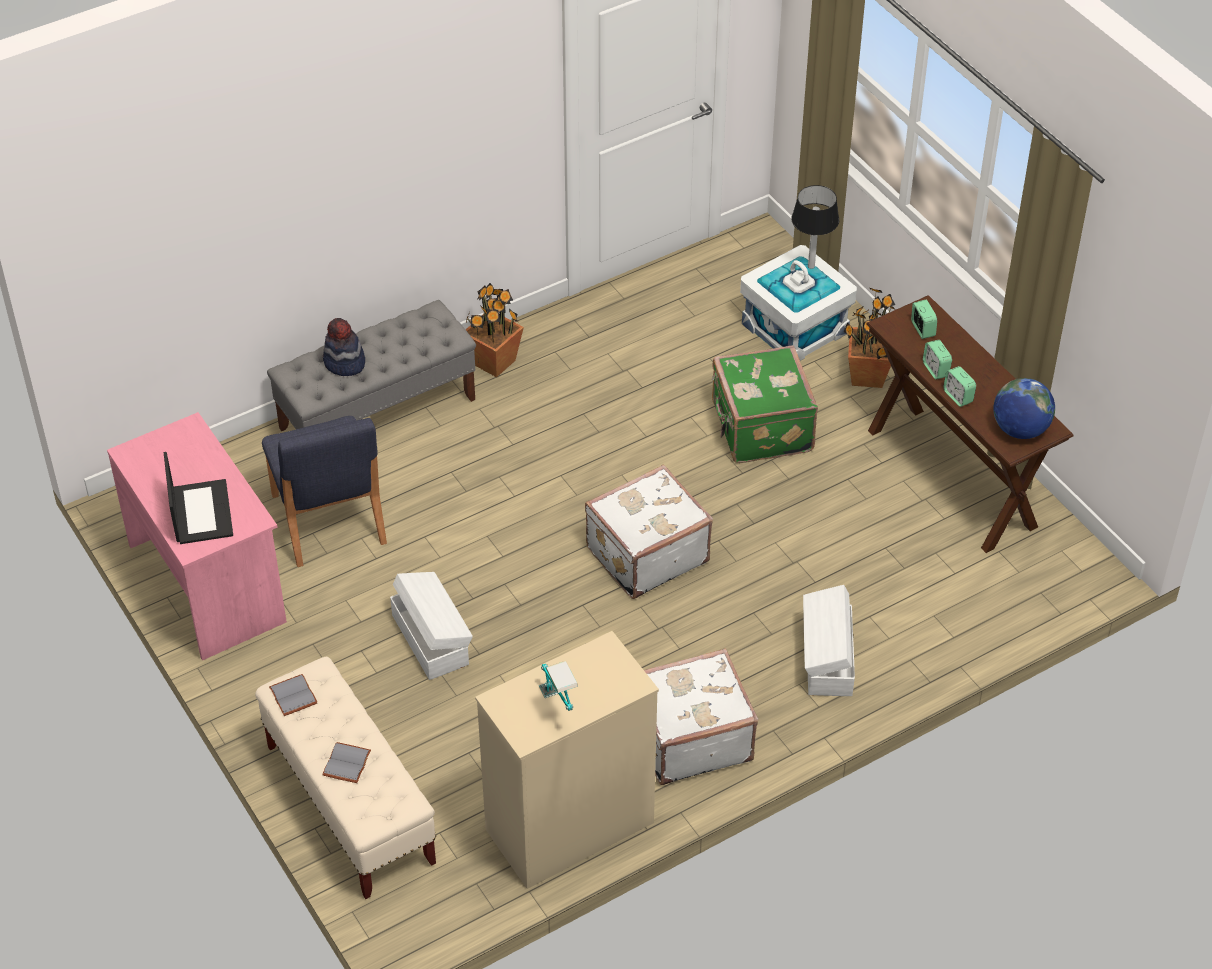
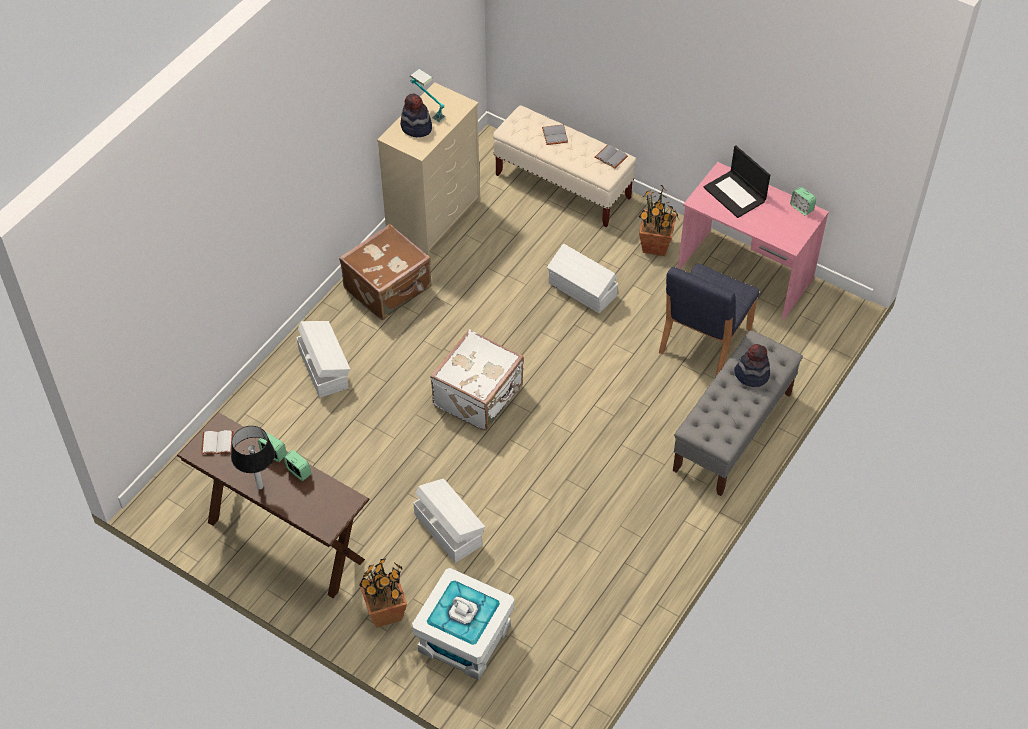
camera: 155 degrees right, 5 degrees up
(328, 520) = (704, 341): blue chair -> blue chair turned 105 degrees counterclockwise
(494, 362) = (681, 509): potted plant -> potted plant (655, 246)
(591, 686) = (416, 127): none -> hat
(690, 738) = (389, 289): white suitcase -> brown suitcase
(760, 428) = (448, 529): green suitcase -> white storage box
(811, 266) = (459, 631): table lamp -> table lamp (259, 486)
(922, 329) = (321, 506): alarm clock -> alarm clock (801, 208)
(1020, 429) = (218, 442): globe -> white book

